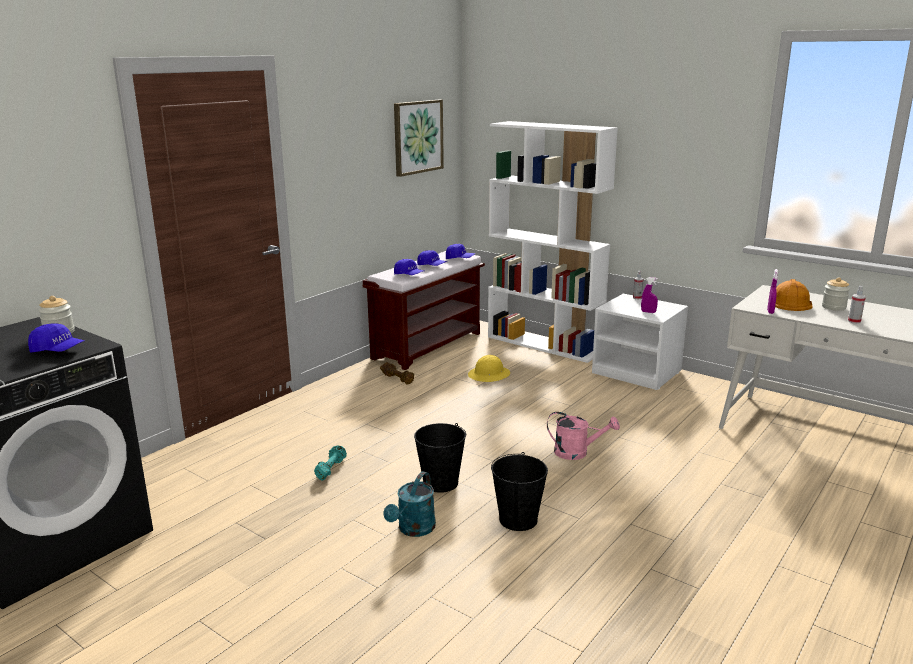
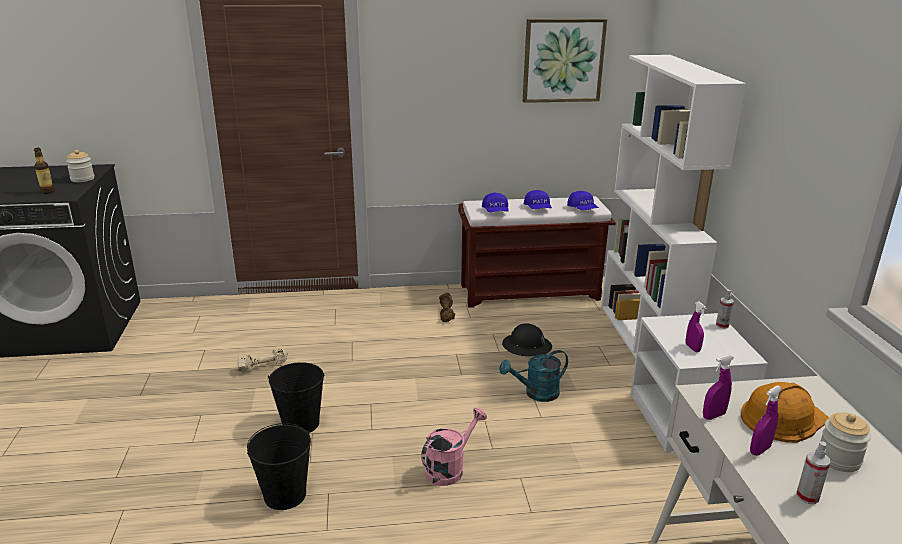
camera: 45 degrees right, 5 degrees up
(58, 351) = (47, 192): blue cap -> bottle
(330, 469) = (262, 366): turquoise dumbbell -> beige dumbbell
(413, 530) = (213, 450): turquoise watering can -> turquoise watering can (536, 394)
(489, 375) = (527, 346): yellow hard hat -> black hard hat
(577, 453) = (450, 468): pink watering can -> pink watering can turned 105 degrees counterclockwise
(809, 315) = (760, 450): none -> purple spray bottle

